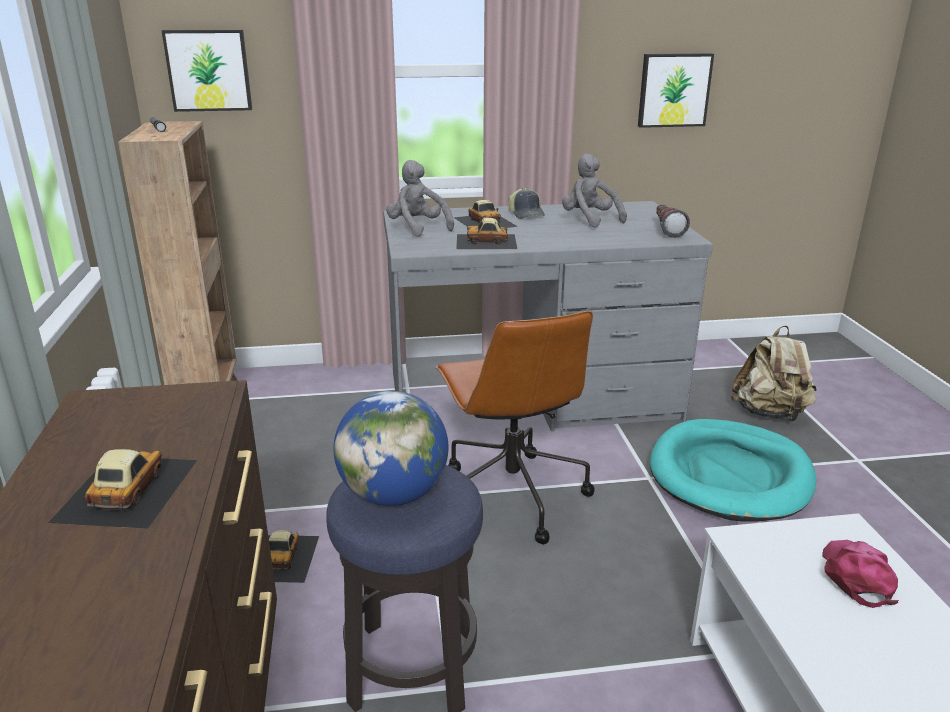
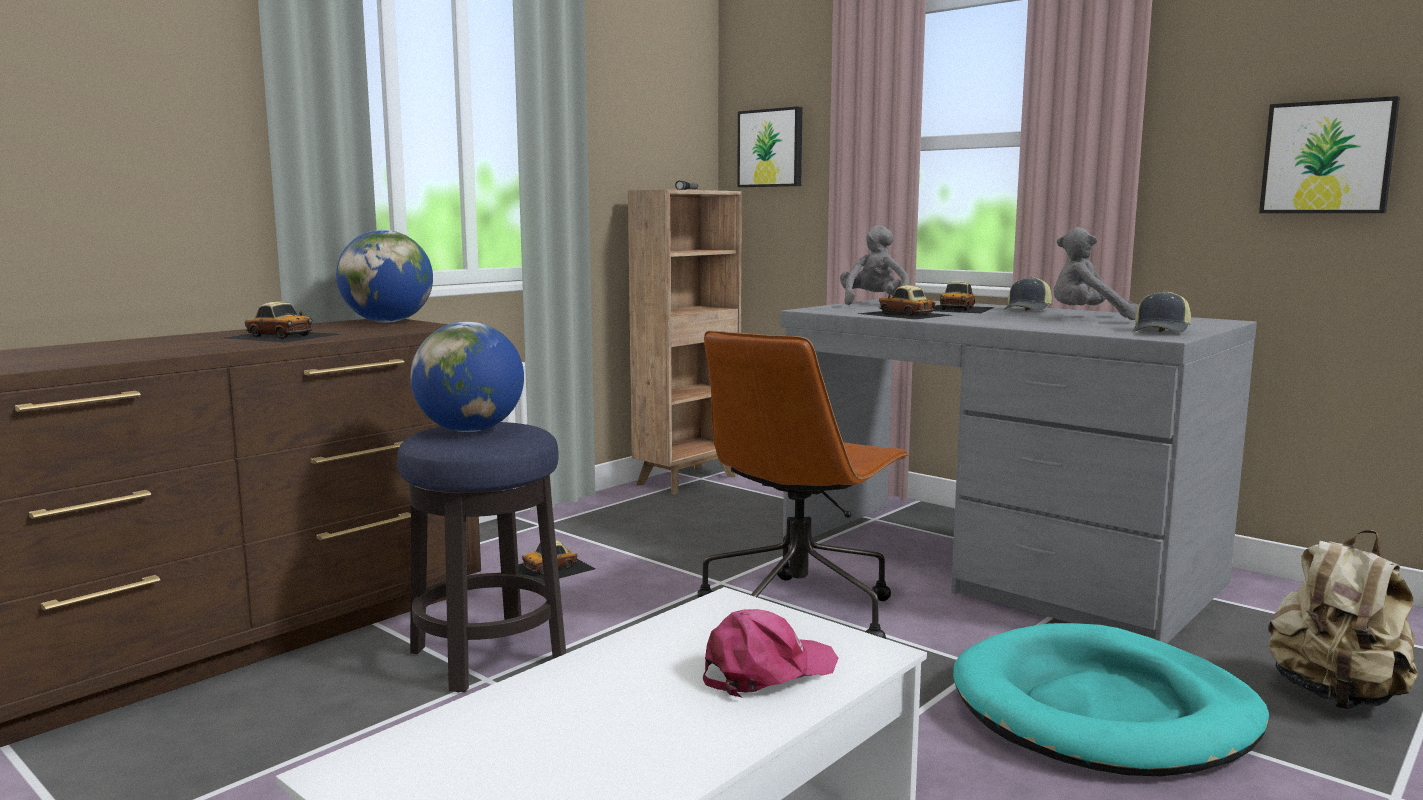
camera: 50 degrees right, 15 degrees down
(124, 404) = (388, 322): none -> globe
(126, 490) = (281, 336): toy car -> toy car turned 60 degrees clockwise
(589, 220) = (1088, 319): grey plush toy -> grey plush toy turned 90 degrees counterclockwise
(666, 230) = (1162, 331): flashlight -> cap

